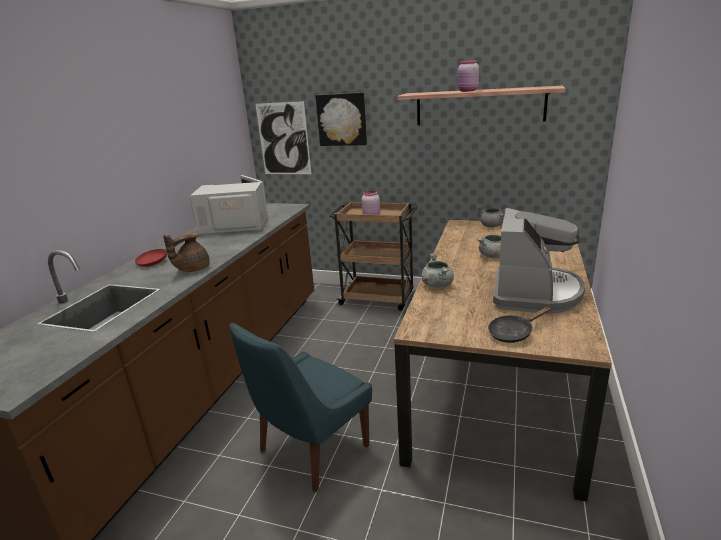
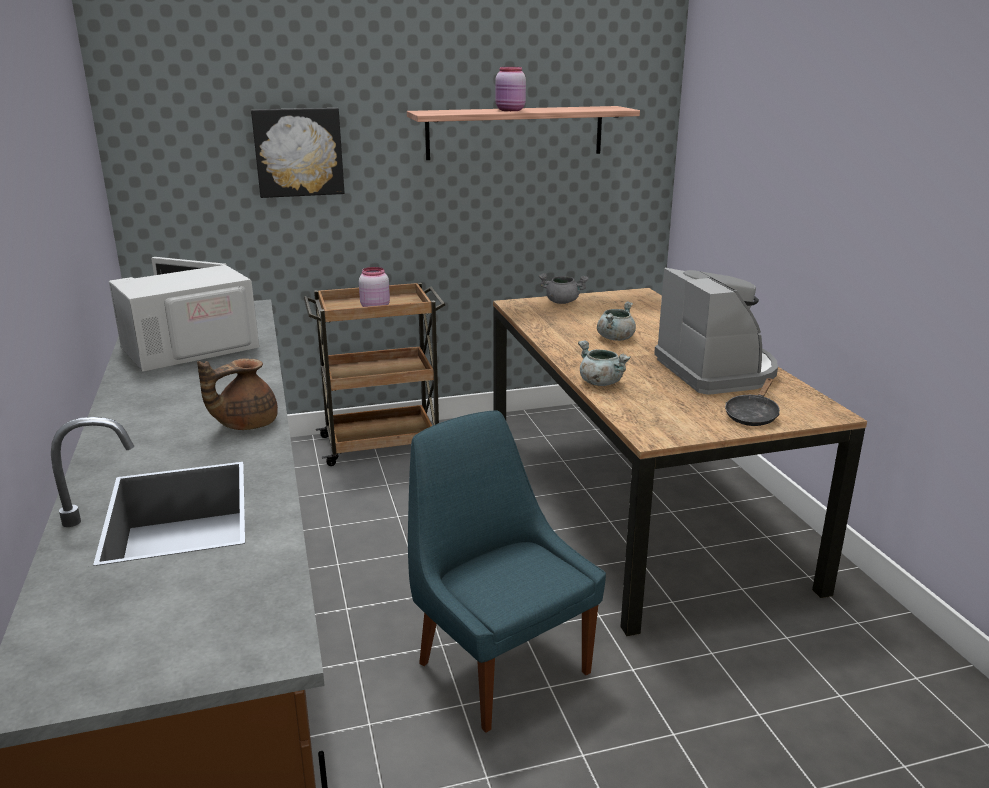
camera: 35 degrees left, 0 degrees up
(156, 261) = (141, 425): red frying pan -> none
(192, 269) = (245, 424): brown teapot -> brown teapot turned 45 degrees clockwise
(283, 139) = (182, 188): picture -> none
(310, 451) = (499, 664): blue chair -> blue chair turned 135 degrees clockwise

